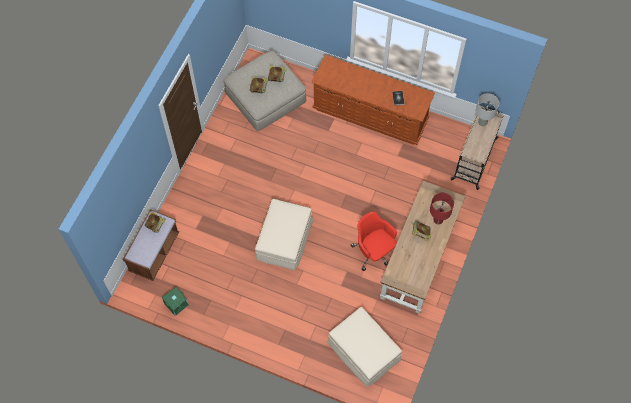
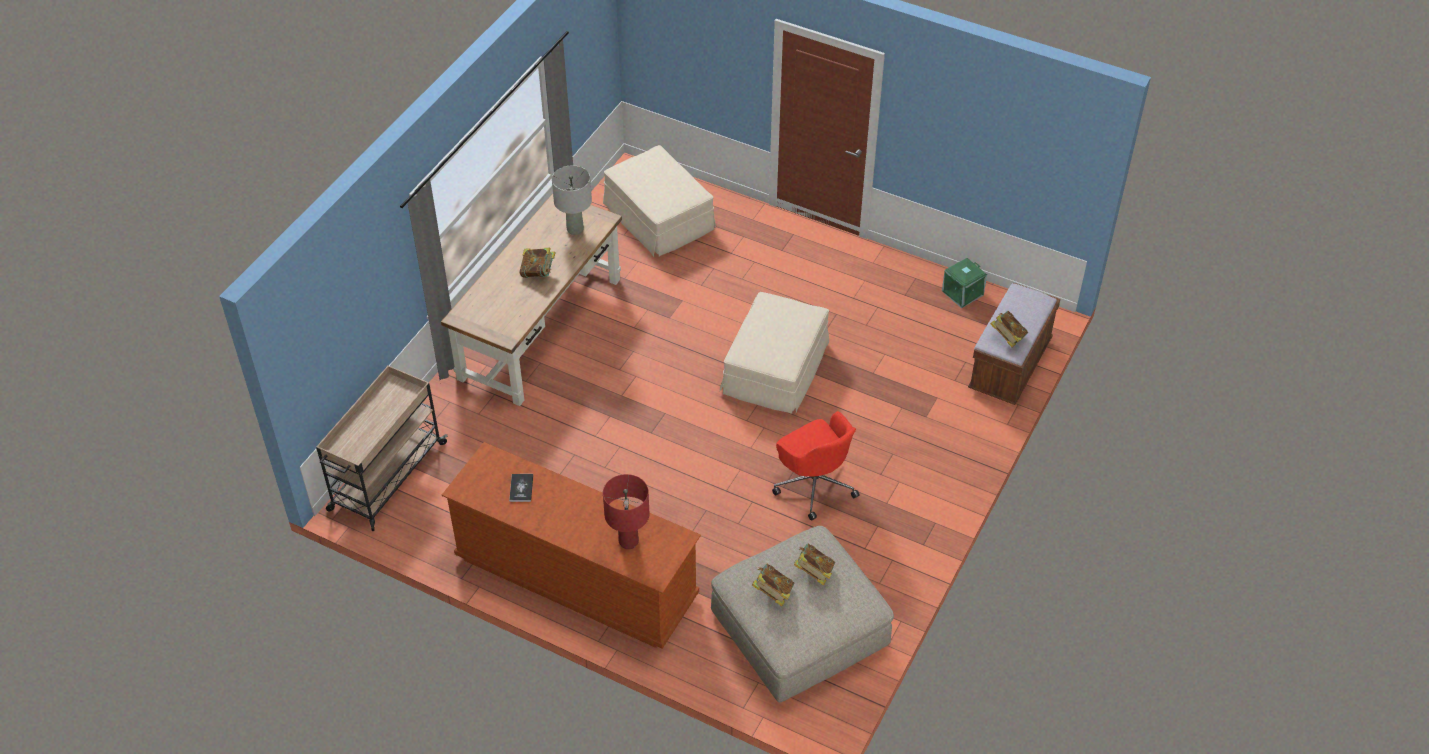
camera: 175 degrees left, 15 degrees down
(374, 251) = (617, 342): red office chair -> red office chair (814, 483)
(438, 220) = (501, 289): red table lamp -> red table lamp (628, 542)
(482, 122) = (362, 448): grey table lamp -> grey table lamp (575, 229)

